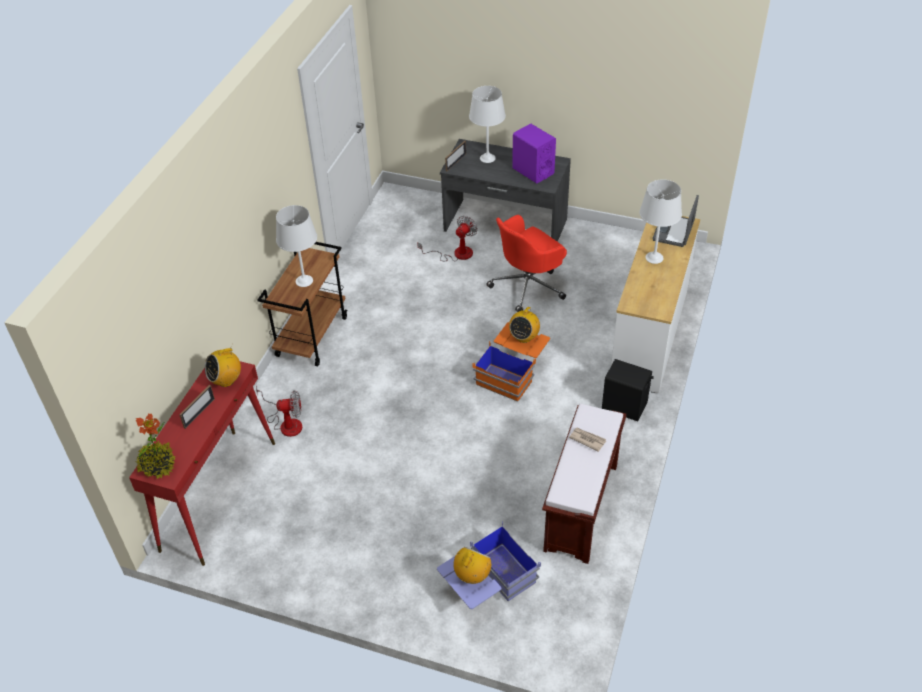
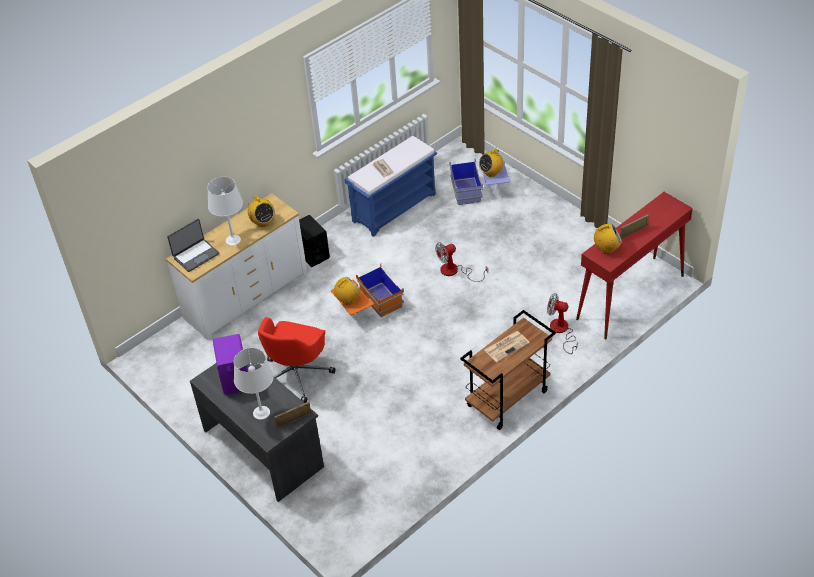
camera: 150 degrees left, 0 degrees up
(158, 465) = (671, 208): potted plant -> none
(304, 281) = (507, 346): white table lamp -> newspaper
(456, 254) = (331, 434): fan -> fan (455, 271)
(528, 286) = (297, 374): red office chair -> red office chair turned 120 degrees clockwise
(581, 508) = (394, 207): brown bench -> blue bench
(644, 286) = (263, 222): none -> radio

